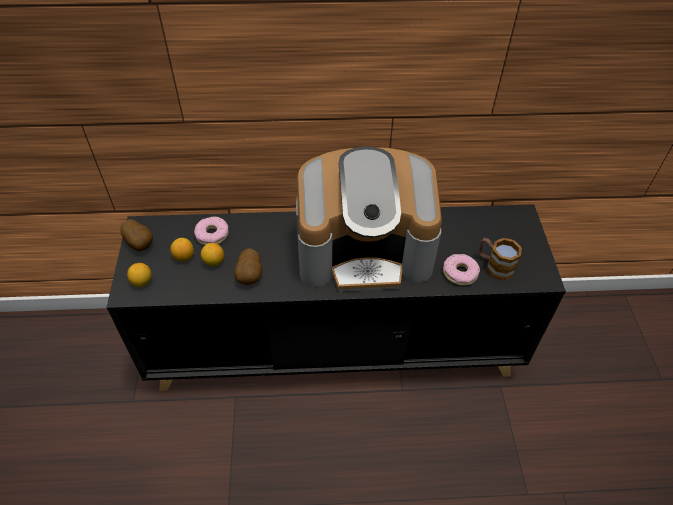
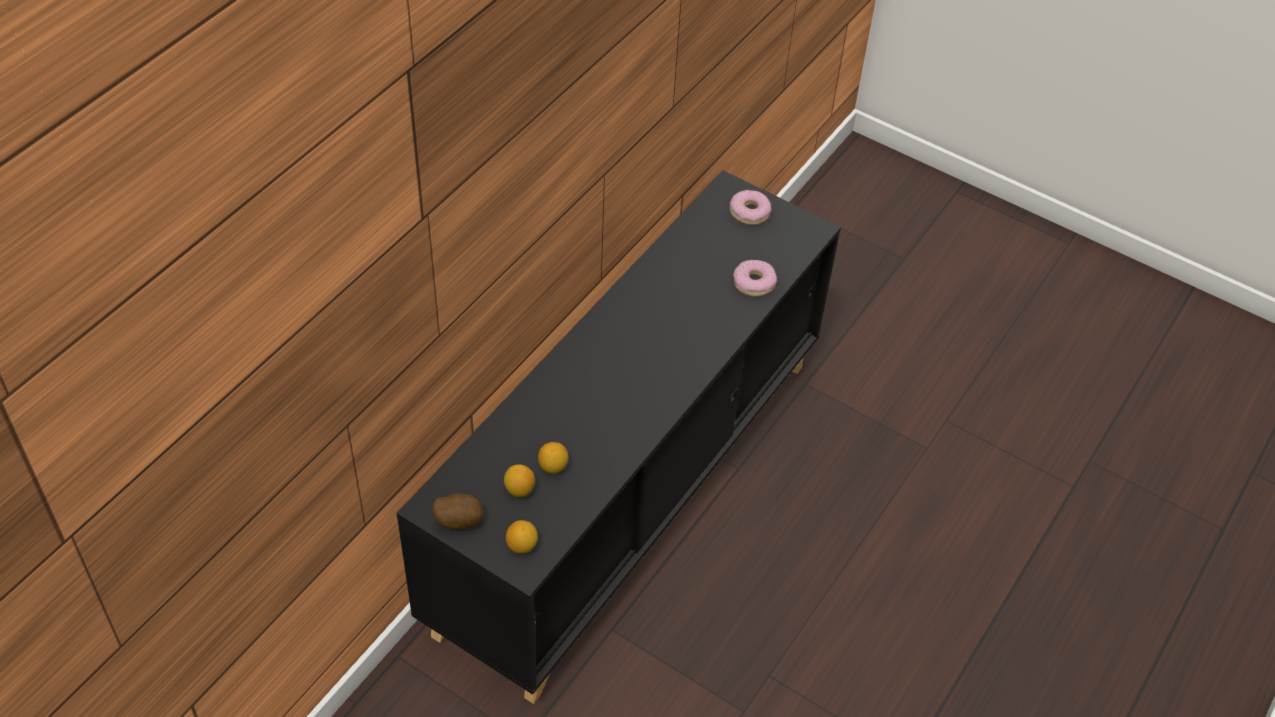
camera: 55 degrees left, 0 degrees up
(212, 234) = (509, 448): donut -> donut (749, 212)
(250, 276) = (604, 446): potato -> none
(364, 250) = (657, 334): coffee machine -> none
(494, 266) = (768, 253): mug -> none

